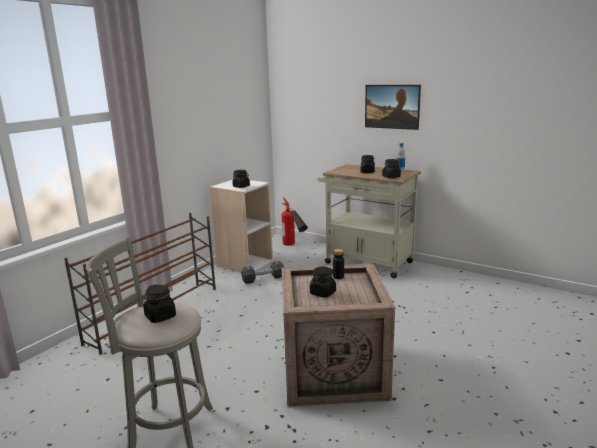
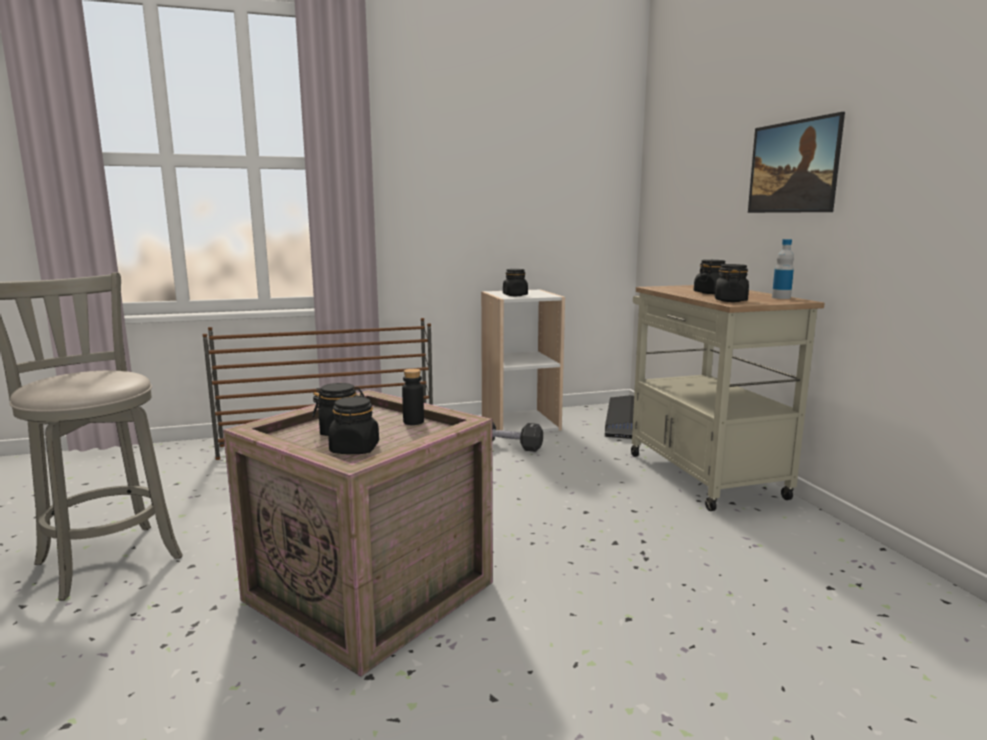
camera: 40 degrees right, 5 degrees down
(160, 316) = (83, 379): black jar -> black jar (354, 449)
(294, 247) = (623, 422): fire extinguisher -> black storage box

